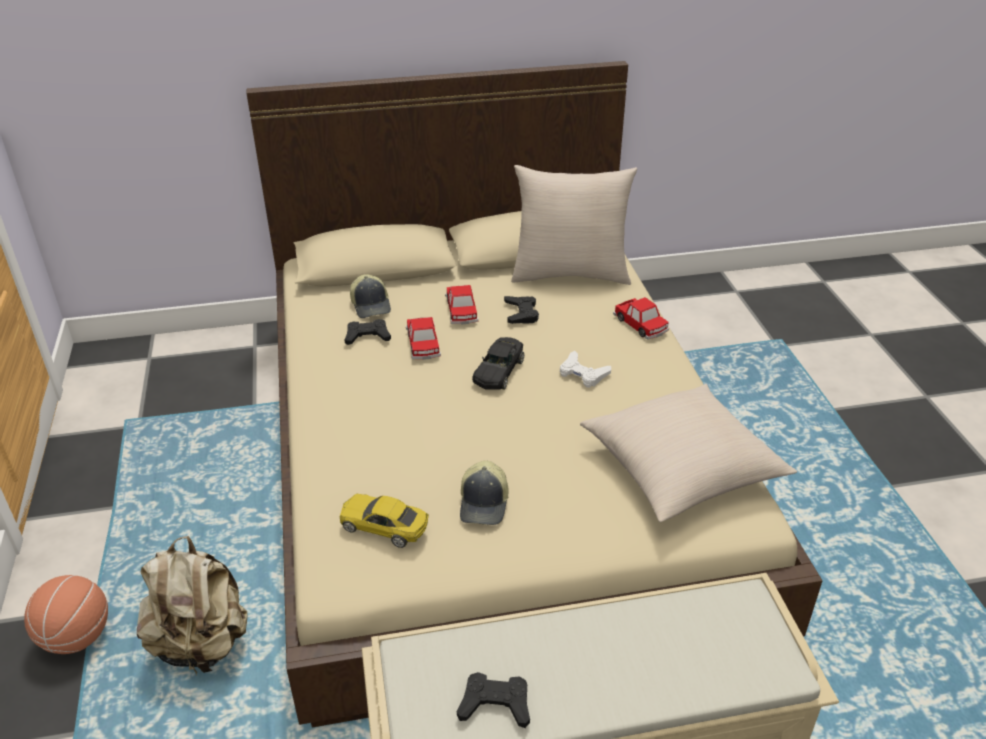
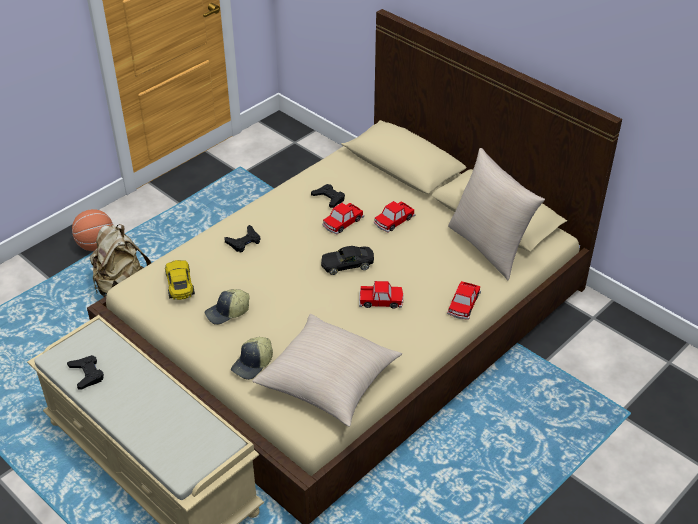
camera: 55 degrees right, 5 degrees up
(371, 305) = (360, 184): cap -> cap (253, 364)
(521, 313) = (418, 246): black game controller -> black game controller (244, 242)
(583, 374) = (381, 301): white game controller -> toy car

